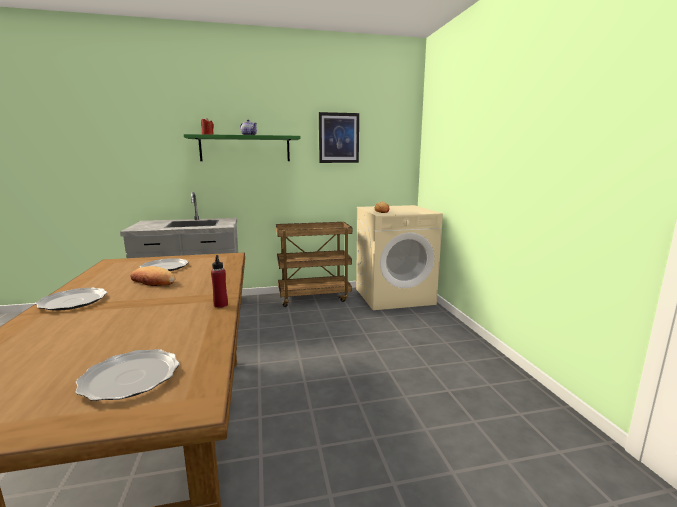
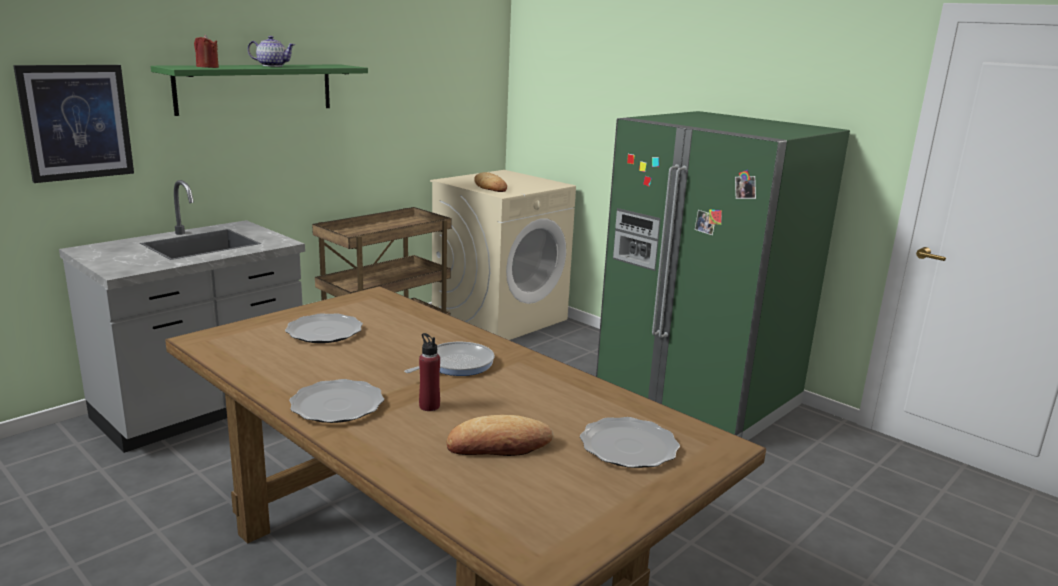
camera: 35 degrees left, 5 degrees up
(153, 281) = (370, 355): bread -> bread (499, 445)
(177, 295) = (456, 364): none -> frying pan
(221, 305) = (538, 364): red bottle -> red bottle (429, 406)
(338, 138) = (402, 64): picture -> picture (76, 122)
(474, 378) = (697, 398): none -> green fridge

